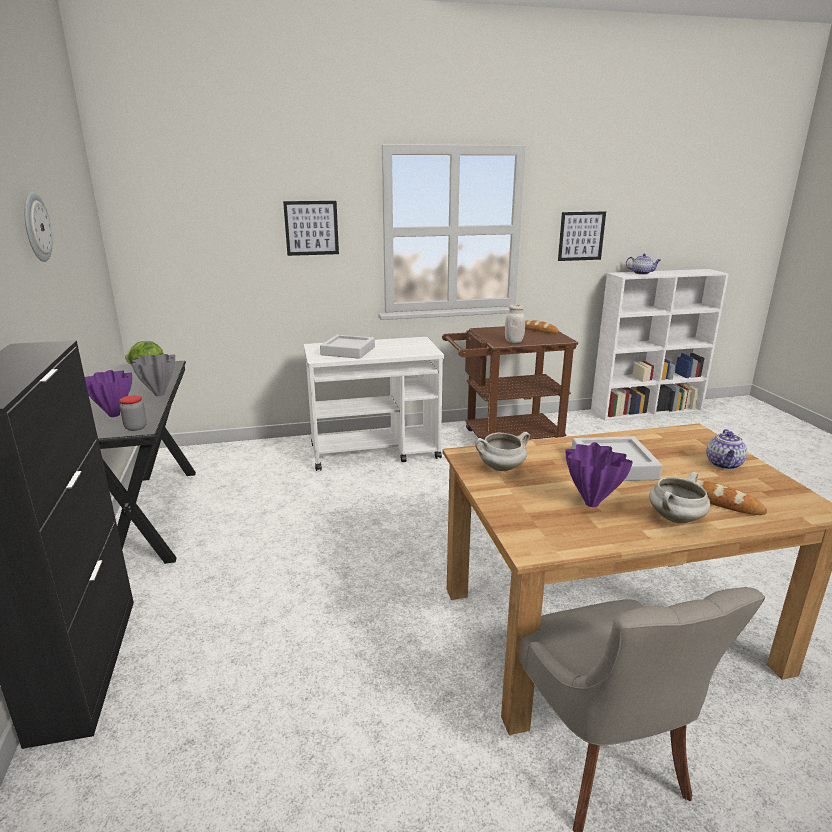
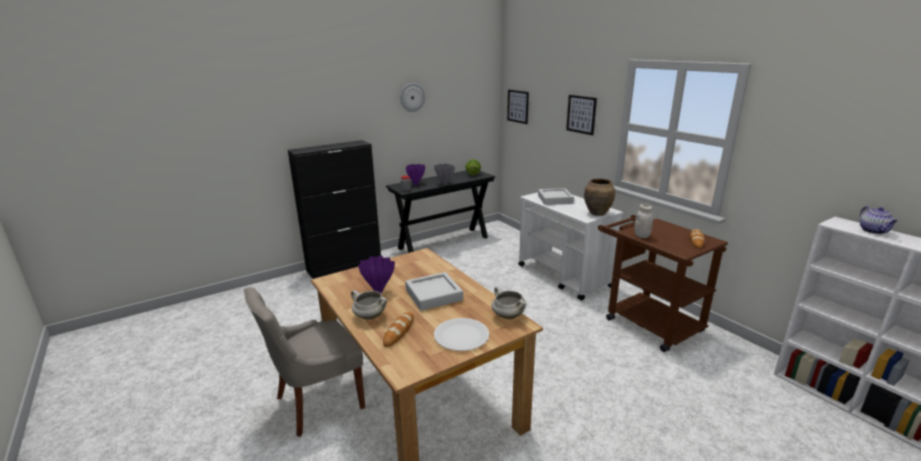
camera: 70 degrees right, 0 degrees up
(420, 345) = (597, 213): none -> brown vase
(501, 468) = (410, 264): white cooking pot -> white cooking pot (507, 316)
(581, 236) = (806, 166): picture -> picture (518, 106)
(724, 464) = (461, 336): teapot -> white plate

